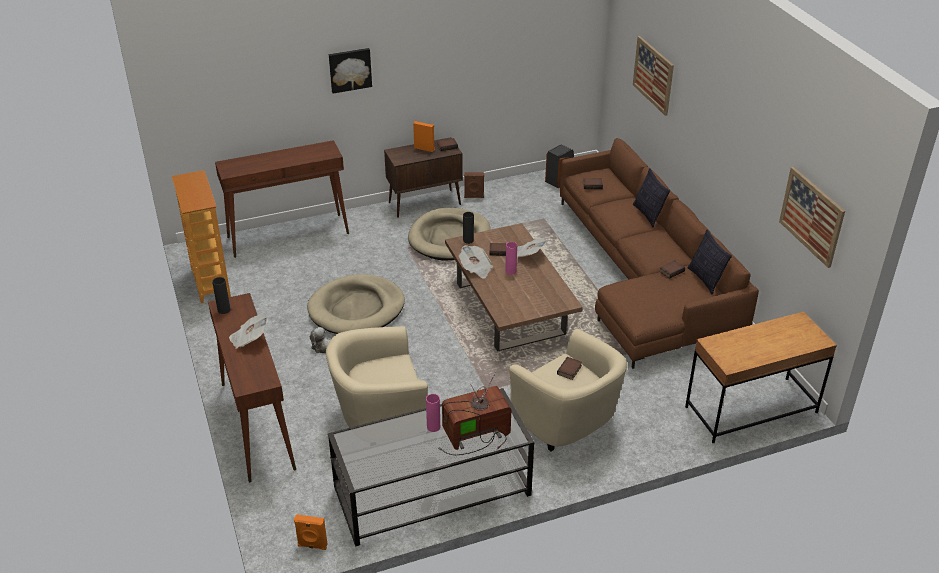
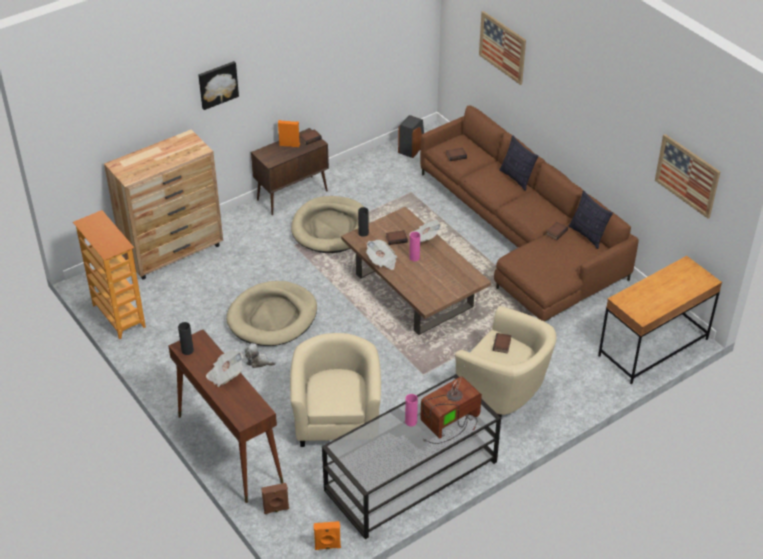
camera: 15 degrees left, 5 degrees up
(289, 235) = (173, 252): brown console table -> brown dresser
(379, 418) = (337, 419): beige armchair -> beige armchair turned 120 degrees clockwise
(474, 197) = (336, 180): brown speaker -> brown speaker (276, 510)

